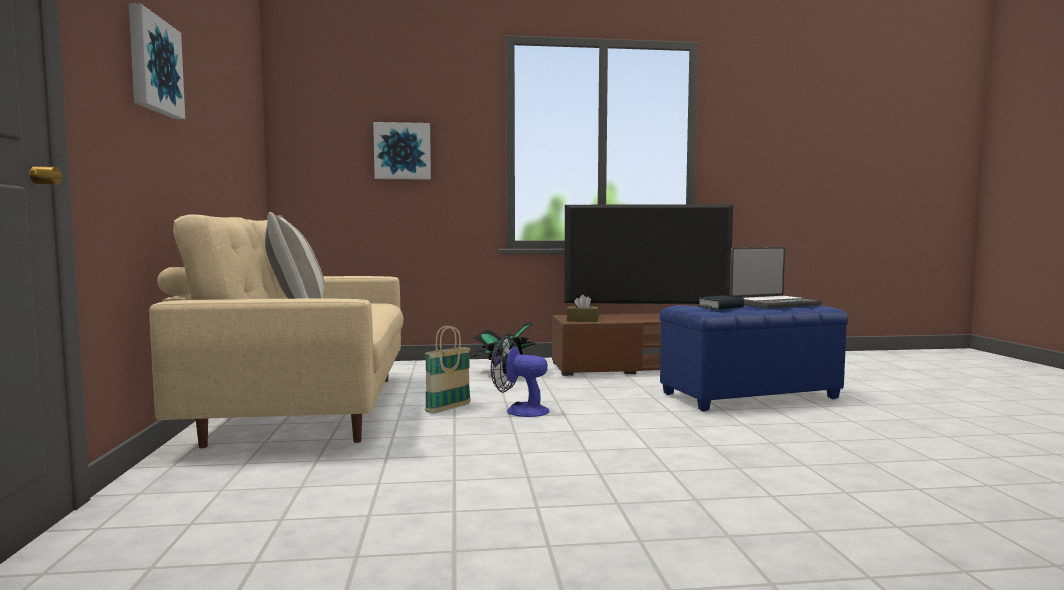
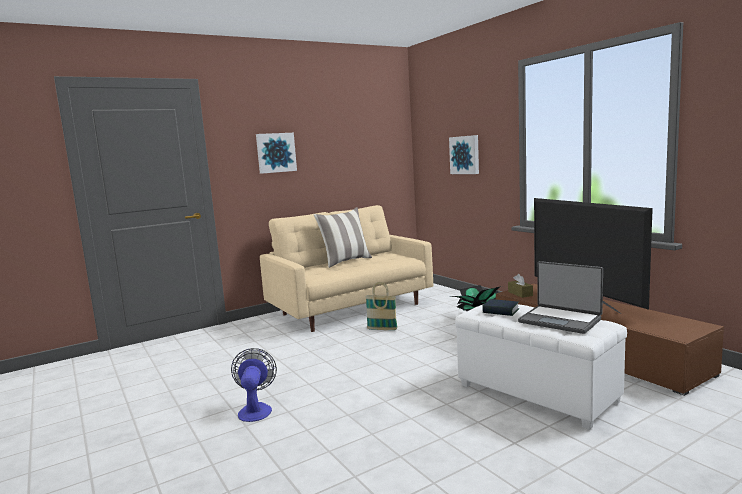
camera: 65 degrees right, 5 degrees up
(520, 410) = (398, 343): fan -> fan (255, 409)
(748, 396) = (537, 394): blue ottoman -> white ottoman

